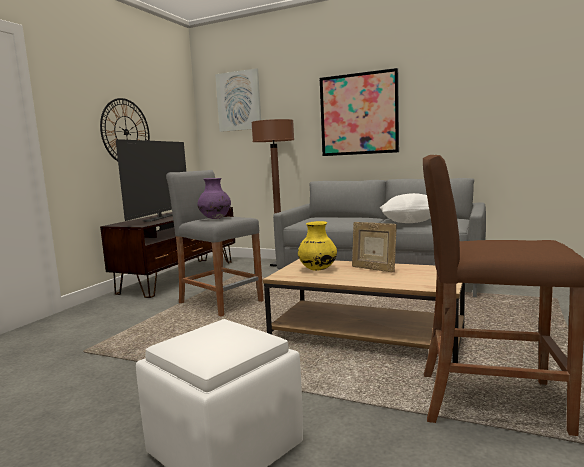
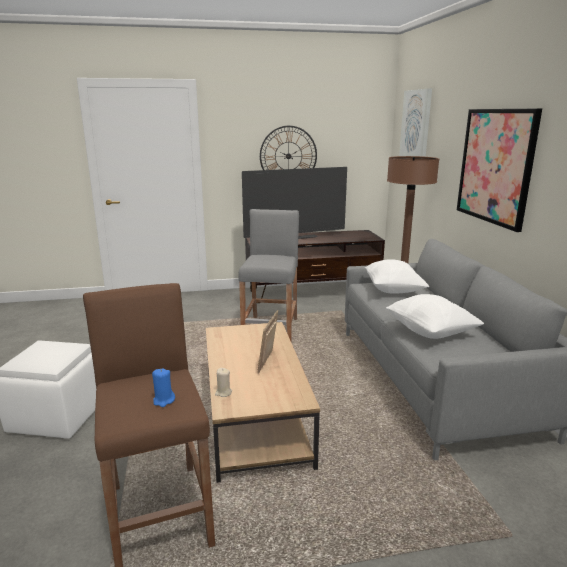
camera: 55 degrees right, 10 degrees up
(215, 218) = (261, 260): purple vase -> none
(317, 269) = (248, 339): yellow vase -> none
(325, 220) = (393, 290): none -> white pillow
(414, 286) = (223, 393): none -> beige candle
(527, 240) = (164, 400): none -> blue candle

